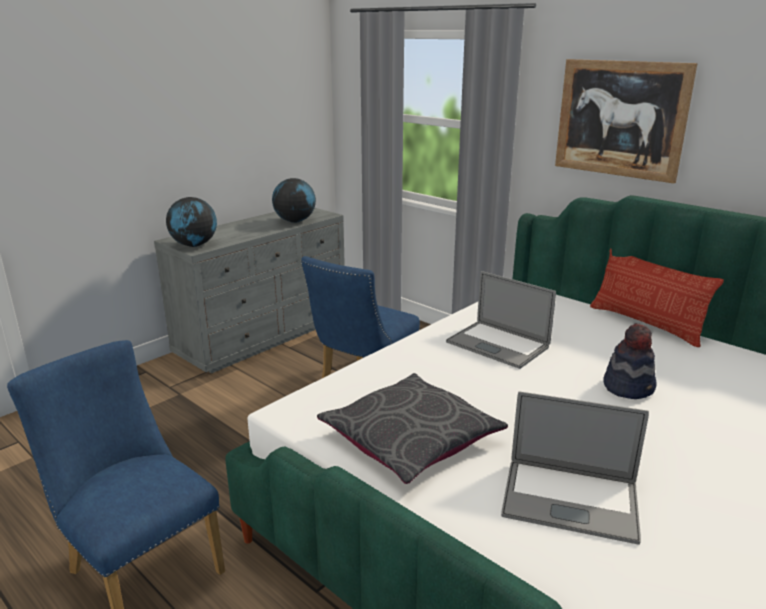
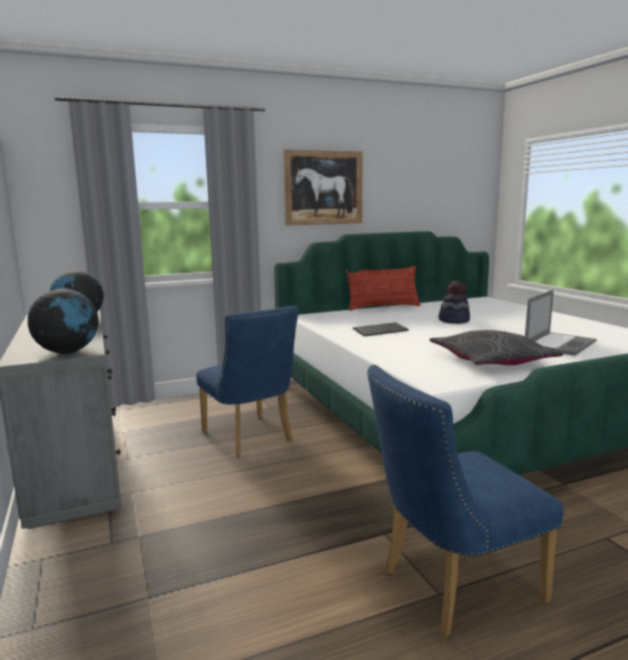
camera: 65 degrees left, 10 degrees down
(497, 344) = (380, 330): laptop -> keyboard

